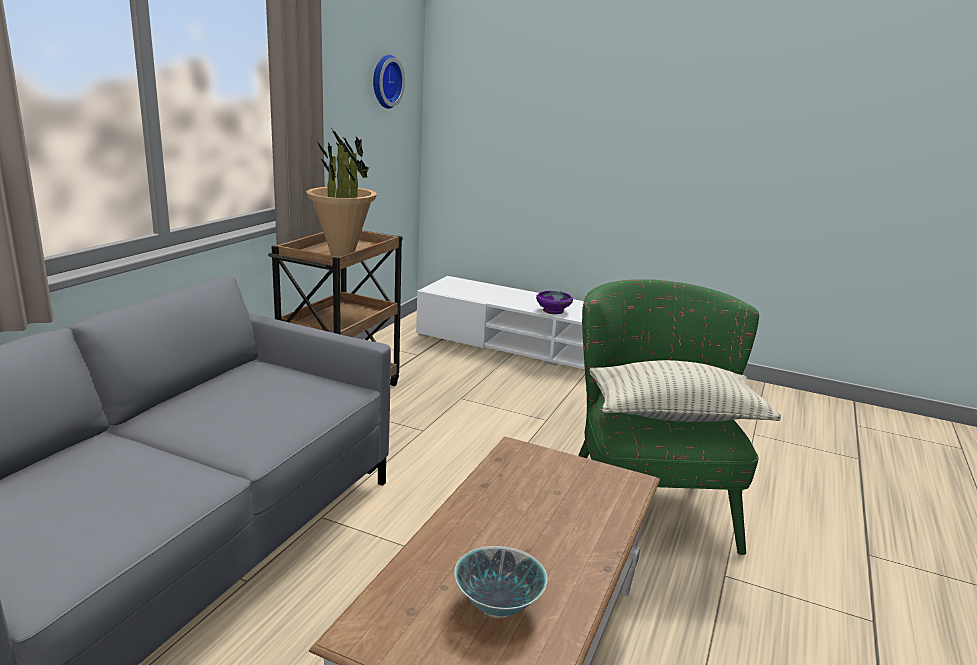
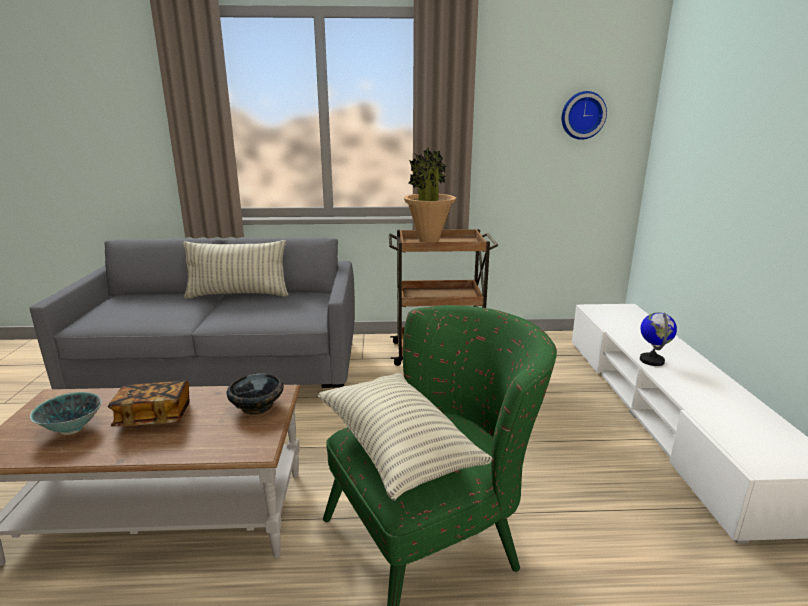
camera: 65 degrees right, 0 degrees up
(155, 413) = (238, 295): none -> pillow
(514, 536) = (154, 417): none -> book
(541, 466) = (257, 406): none -> black bowl
(553, 311) = (652, 360): purple bowl -> globe

